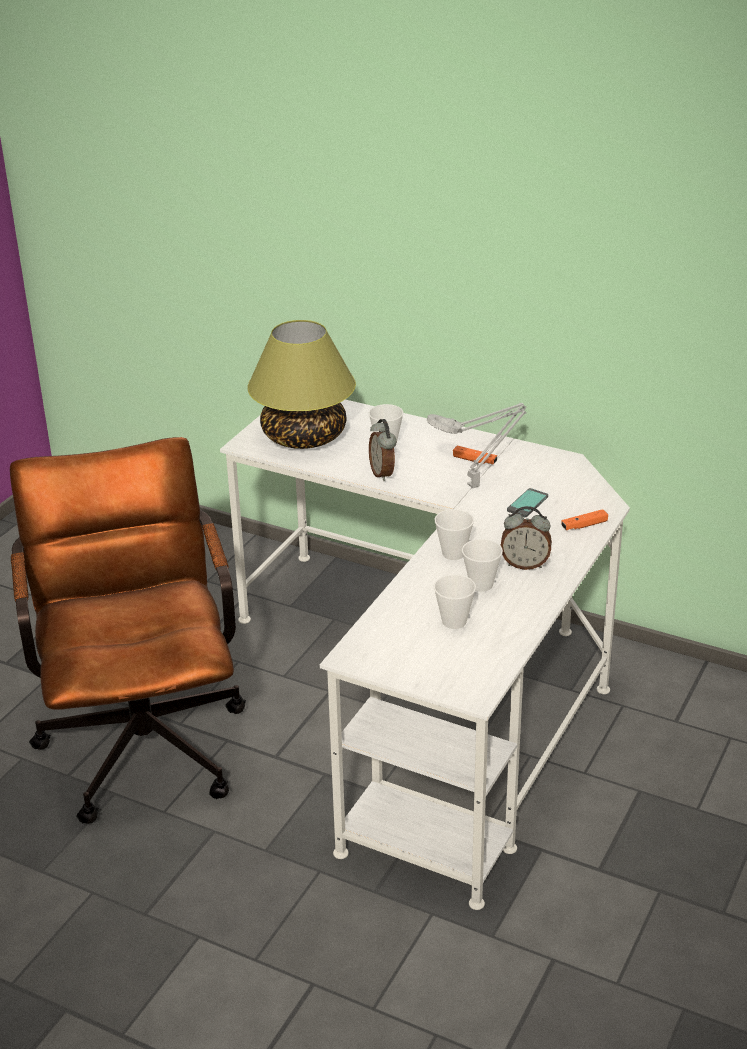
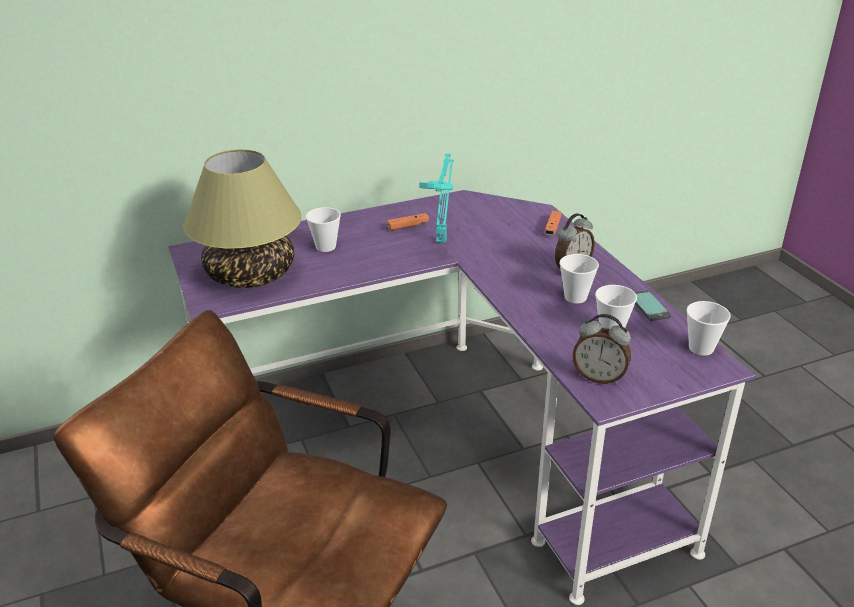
camera: 50 degrees left, 0 degrees up
(383, 473) = (364, 266): alarm clock -> alarm clock (599, 377)
(437, 691) = (451, 437): white desk -> purple desk
(453, 553) = (518, 289): cup -> cup (701, 348)
(476, 485) = (441, 240): grey table lamp -> turquoise table lamp
(528, 504) = (495, 234): phone -> phone (649, 306)

